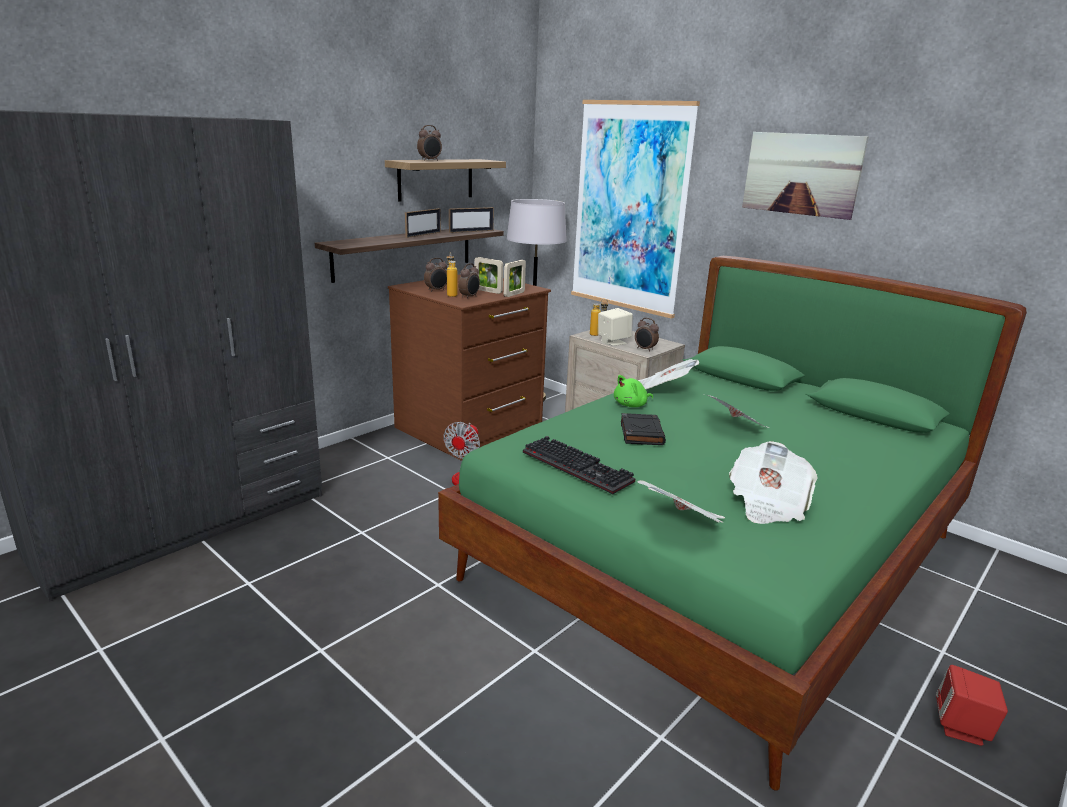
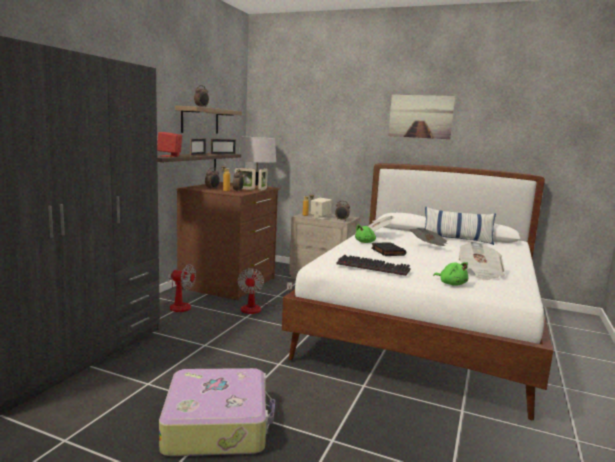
camera: 20 degrees left, 10 degrees down
(285, 670) = (218, 424): none -> suitcase
(375, 458) = (178, 305): none -> fan
(629, 208) = (316, 140): picture -> none
(682, 524) = (451, 284): newspaper -> green plush toy
(719, 560) = (425, 328): green bed -> white bed
(814, 412) = (456, 239): none -> pillow
(961, 727) = (586, 378): red speaker -> red speaker (170, 156)

